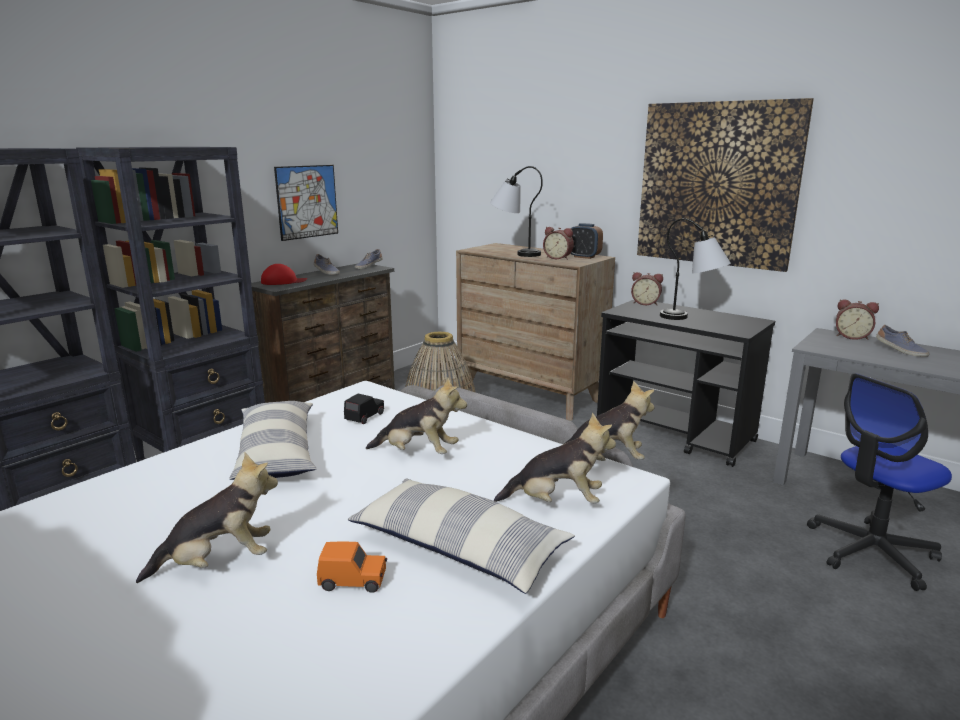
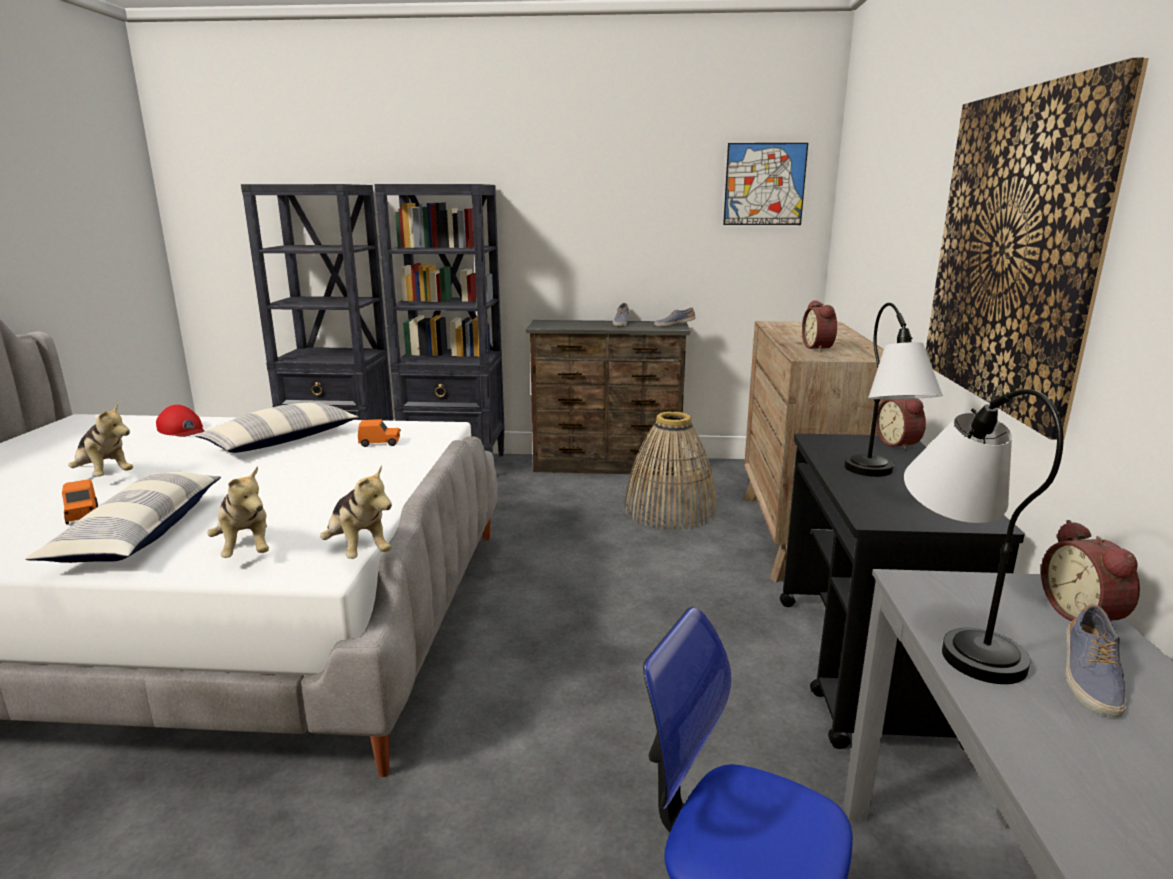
camera: 55 degrees right, 0 degrees up
(283, 281) = (561, 323): red cap -> red cap (182, 429)
(307, 201) = (621, 245): picture -> picture (764, 184)
(365, 417) = (380, 443): black toy car -> orange toy car
(418, 453) = (318, 477): plush toy -> none
(514, 253) = (797, 334): table lamp -> table lamp (953, 629)
(584, 257) = (859, 353): alarm clock -> none

